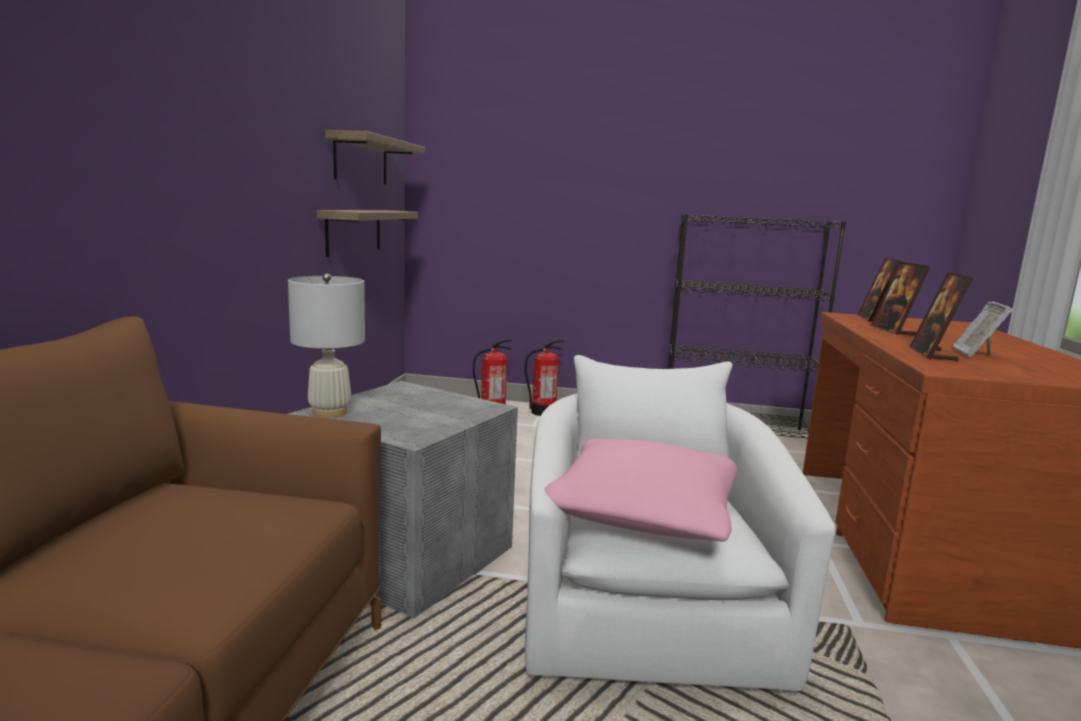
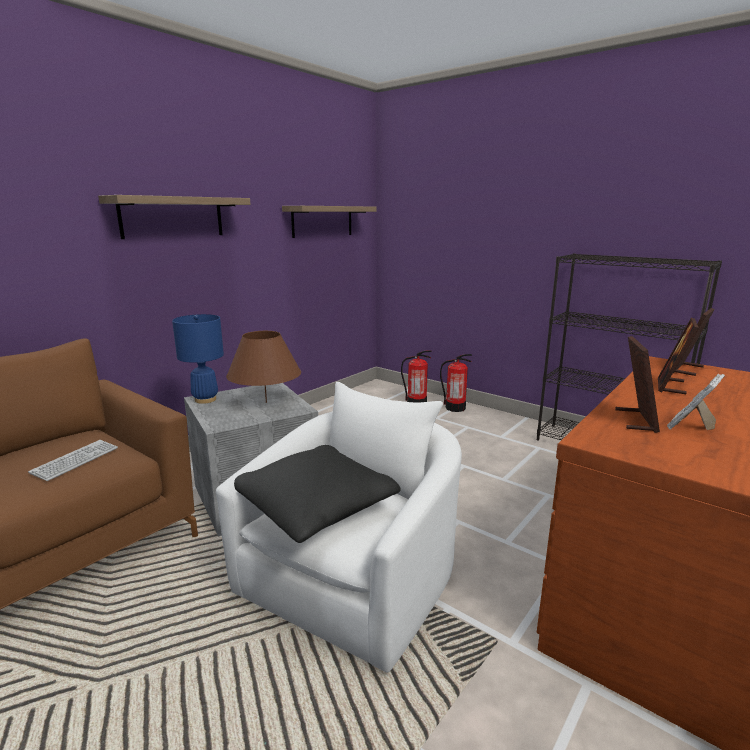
camera: 30 degrees right, 5 degrees up
(232, 523) = (75, 461): none -> keyboard
(329, 412) = (205, 399): white table lamp -> blue table lamp
(354, 231) = (314, 271): shelf -> shelf (173, 217)
(429, 405) = (266, 402): none -> brown table lamp
(643, 513) = (316, 507): pink pillow -> black pillow
(932, 354) = (635, 420): picture frame -> picture frame turned 150 degrees clockwise

